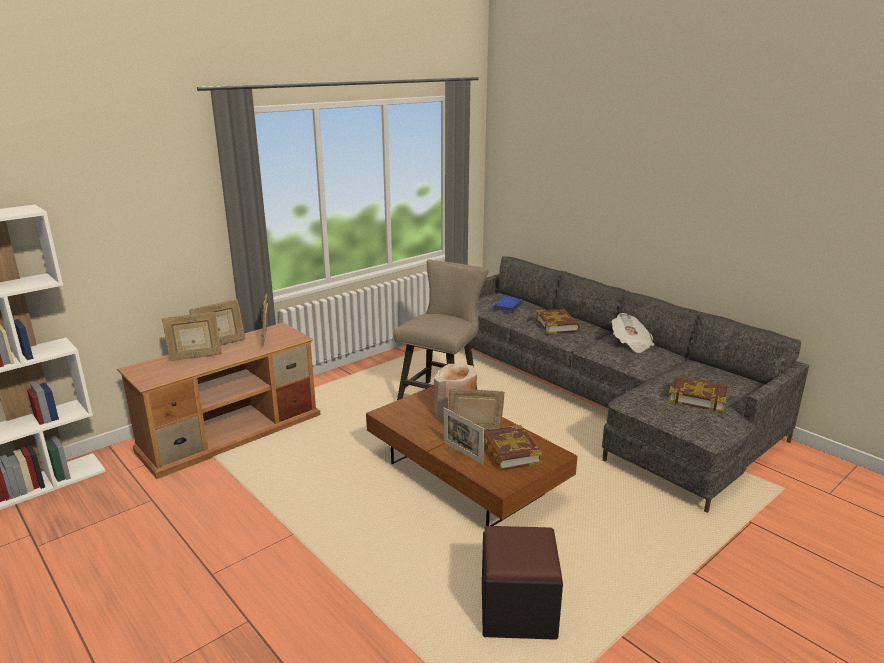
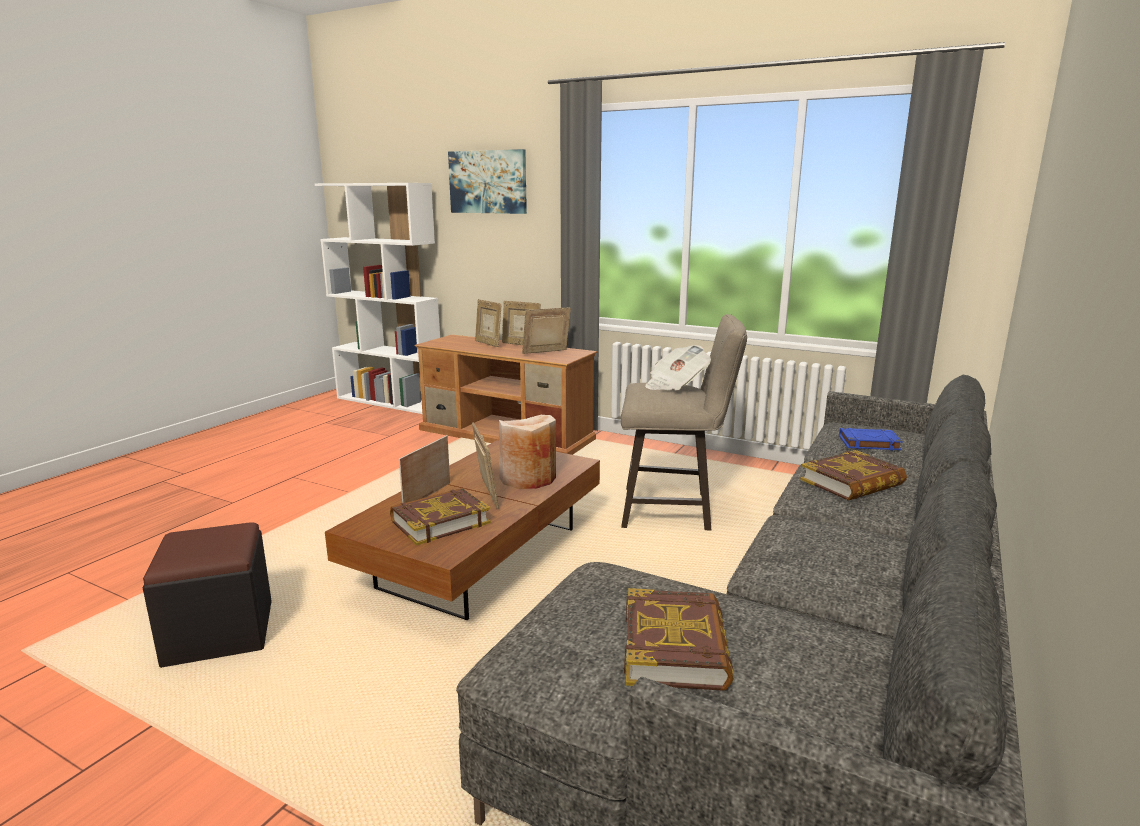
camera: 70 degrees right, 5 degrees down
(116, 192) = (488, 182): none -> picture
(631, 344) = (865, 554): newspaper -> newspaper (675, 385)

